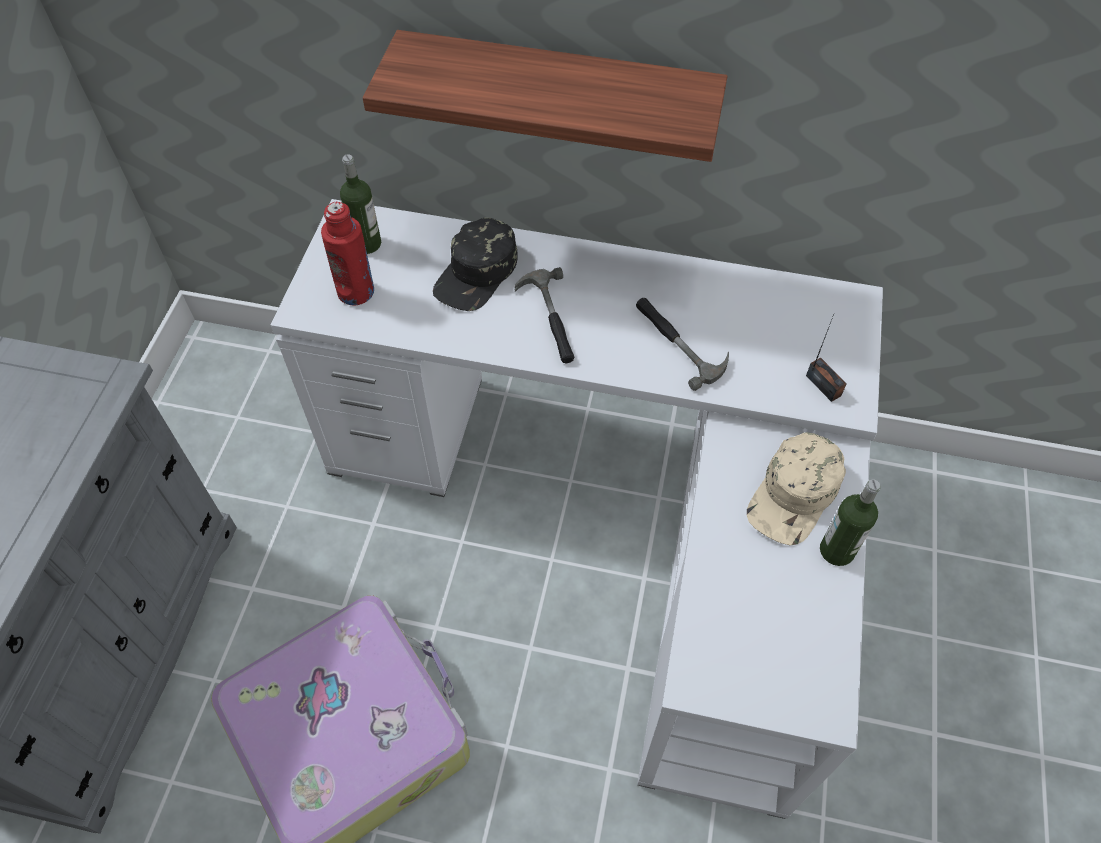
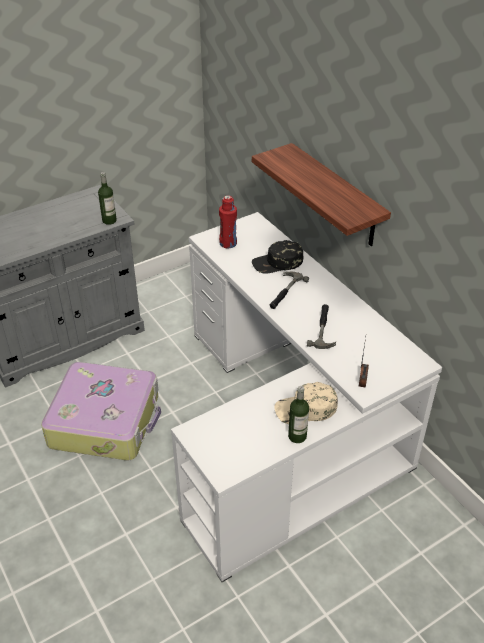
camera: 45 degrees right, 15 degrees down
(367, 244) = (251, 231): bottle -> bottle (109, 220)

